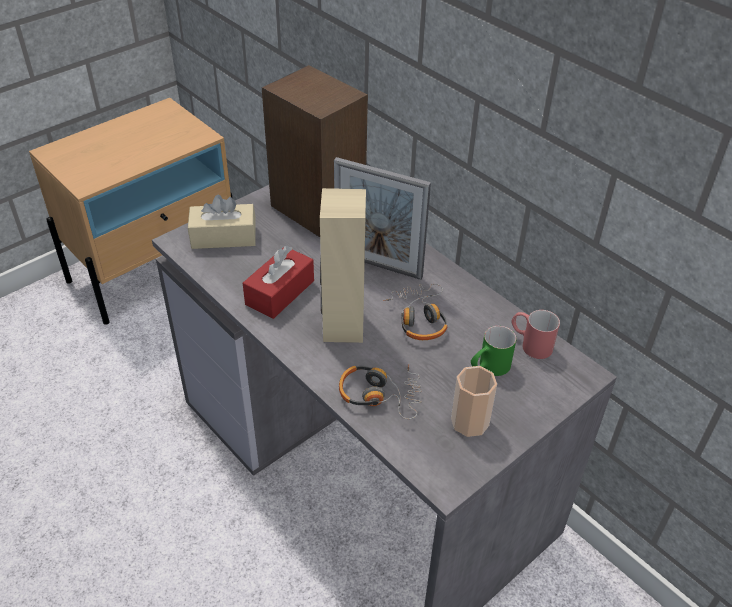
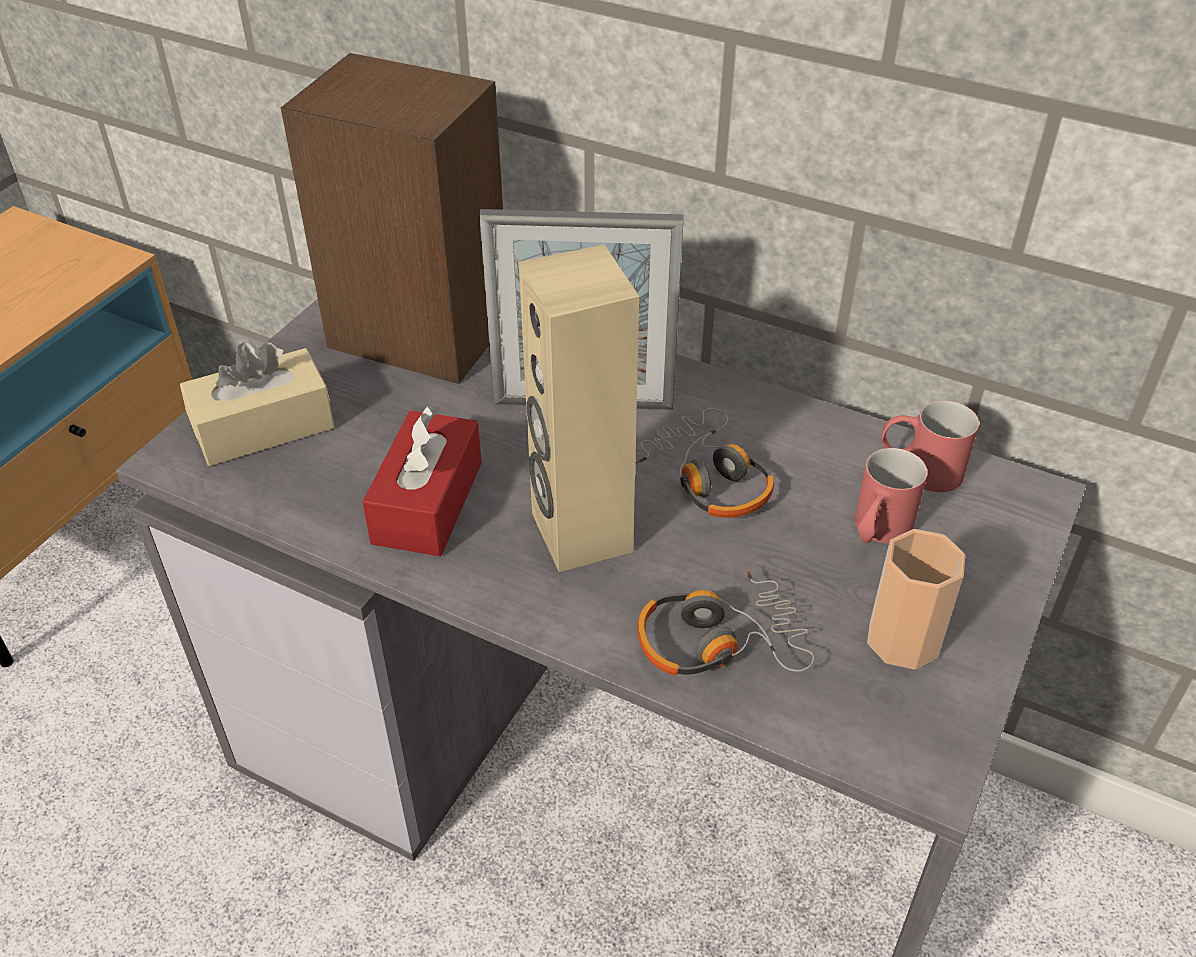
camera: 20 degrees left, 0 degrees up
(488, 368) = (877, 532): green mug -> red mug

